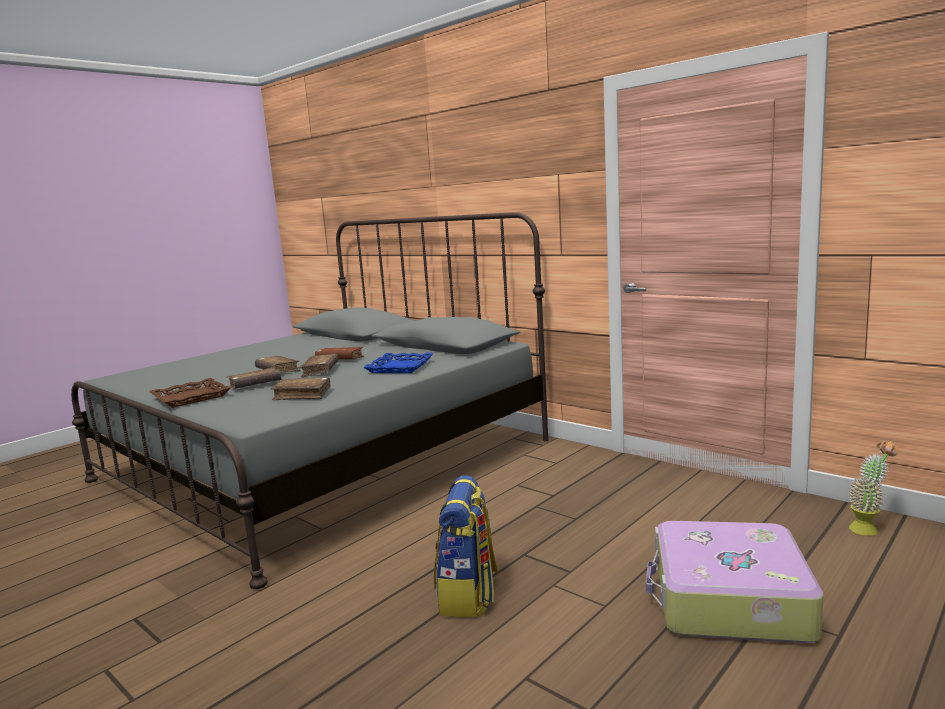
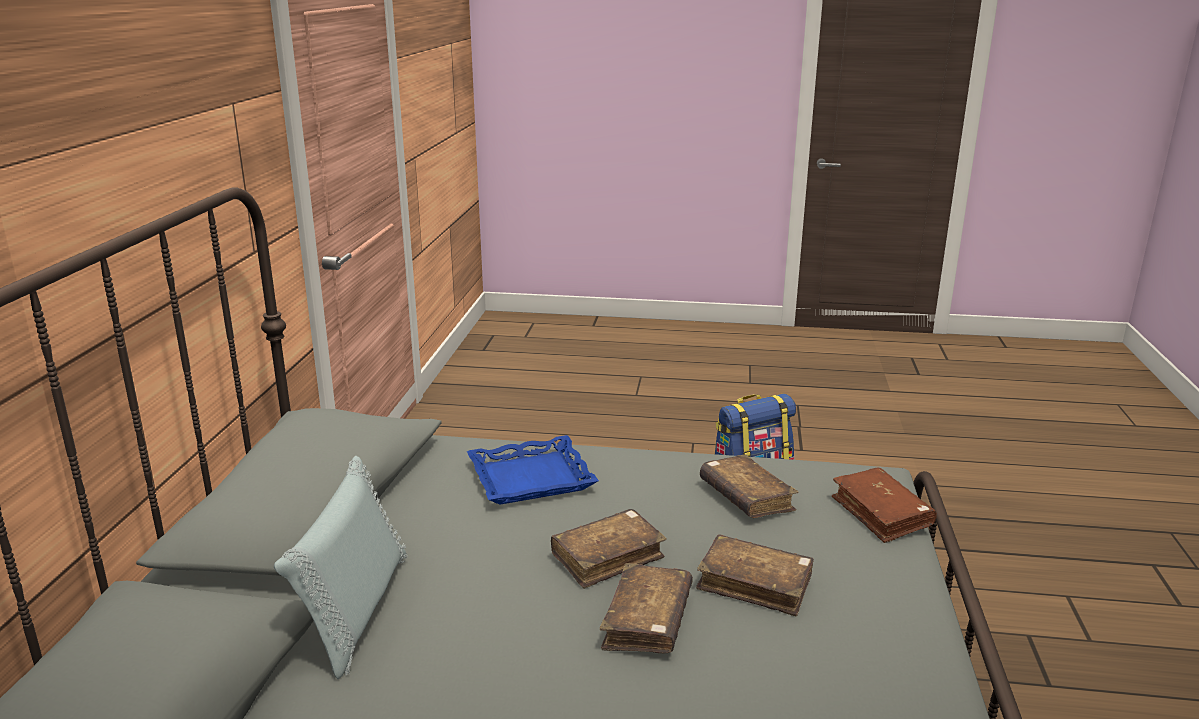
camera: 125 degrees left, 10 degrees up
(191, 398) = (890, 620): brown tray -> none
(340, 360) = (508, 578): brown book -> brown book (881, 514)
(364, 346) = (355, 610): none -> blue pillow
(728, 600) = (636, 406): suitcase -> none
(869, 528) = (480, 374): potted plant -> none

